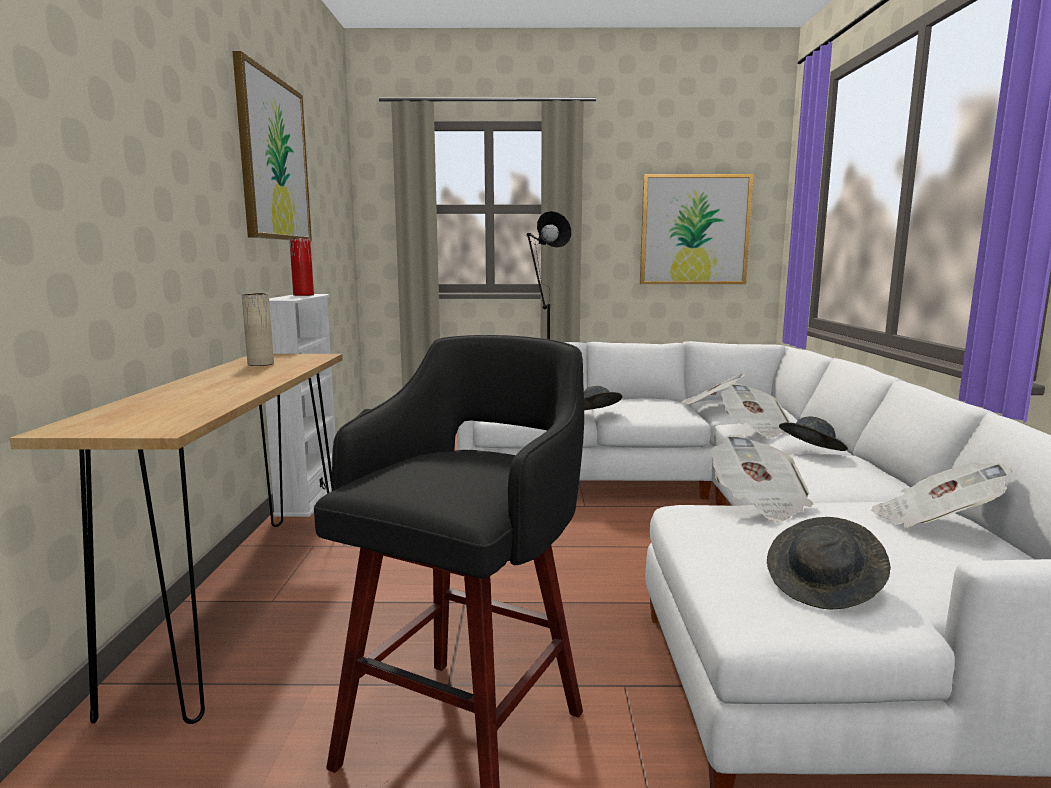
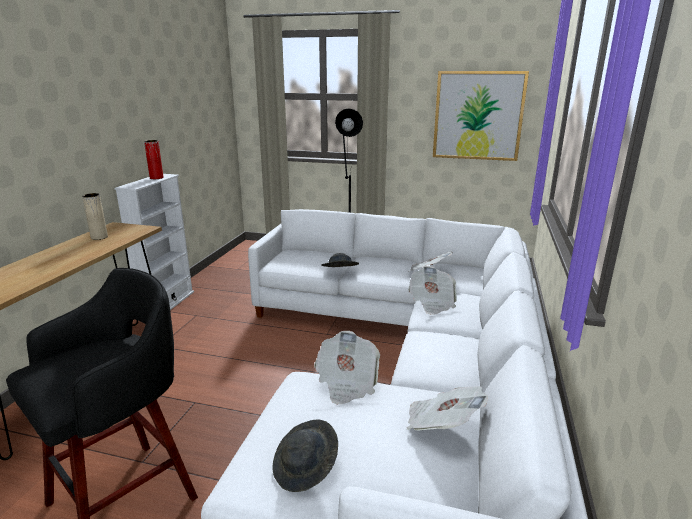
camera: 15 degrees right, 10 degrees up
(273, 159) = (134, 86): picture -> none
(810, 452) = (446, 333): grey hat -> none

